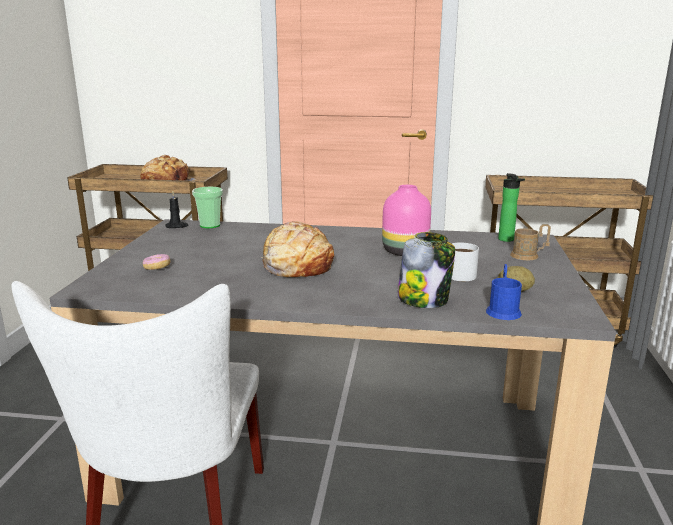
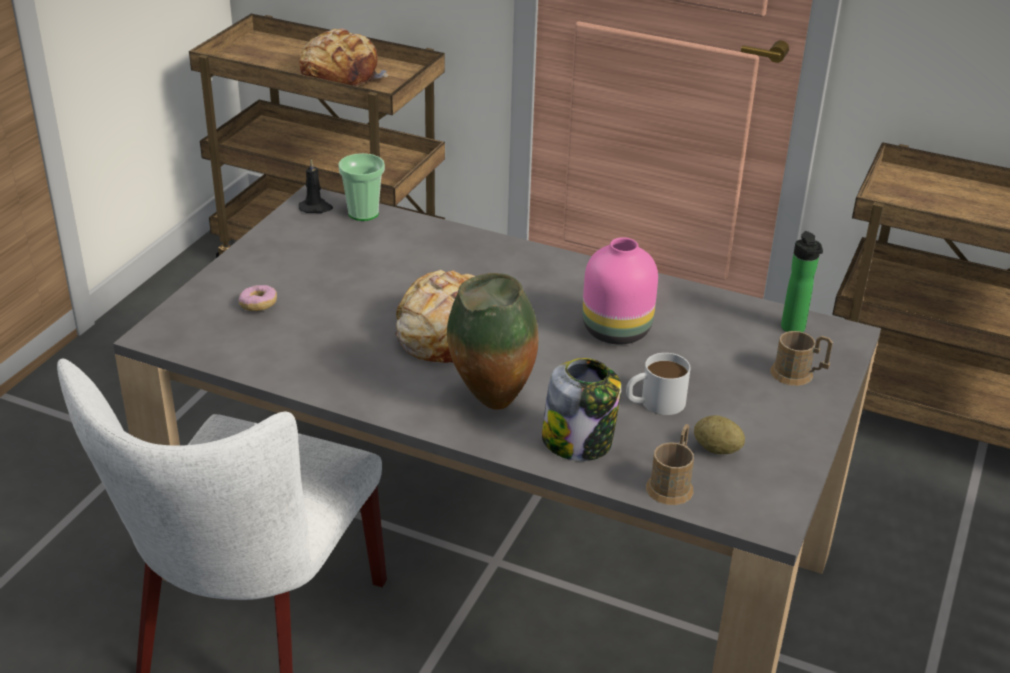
camera: 15 degrees right, 15 degrees up
(350, 291) = (490, 404): none -> vase
(503, 310) = (672, 484): blue mug -> brown mug

